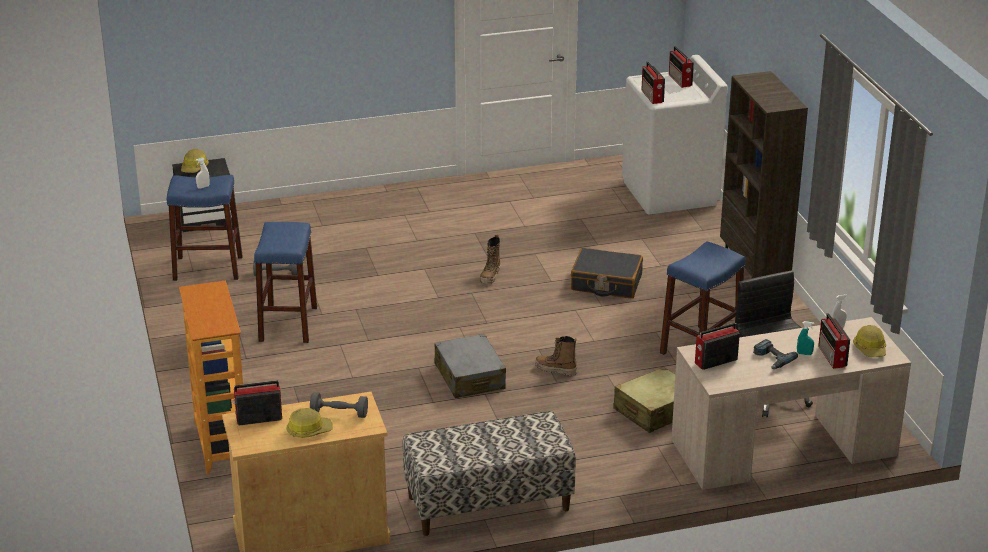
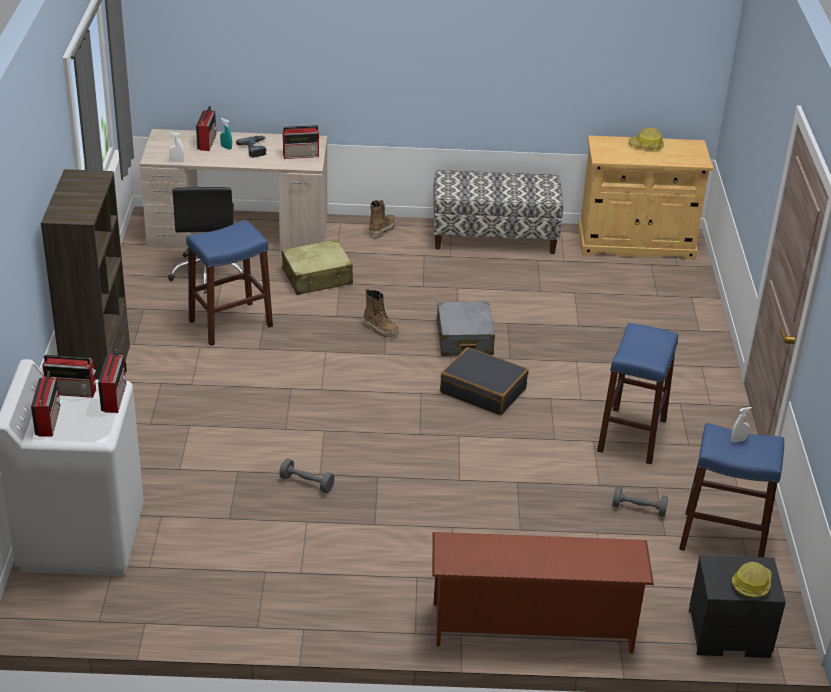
camera: 165 degrees left, 5 degrees up
(221, 445) = (706, 322): bookcase -> none
(258, 418) = (684, 159): radio -> radio (72, 391)
(339, 413) = (621, 152): grey dumbbell -> grey dumbbell (307, 483)
(340, 200) = (532, 629): none -> brown shoe rack
(490, 276) = (388, 451): boot -> boot (381, 230)
(606, 283) = (266, 415): black suitcase -> black suitcase (483, 391)
(870, 349) = (171, 142): hard hat -> none

